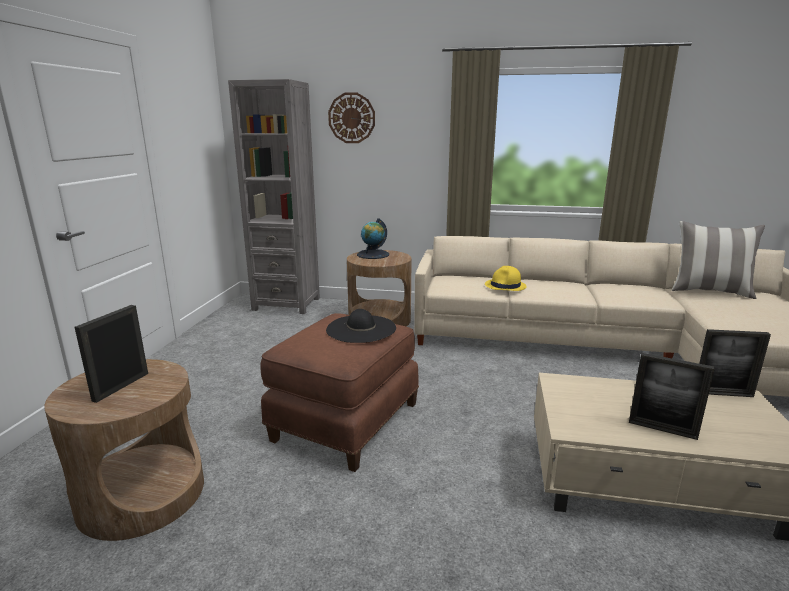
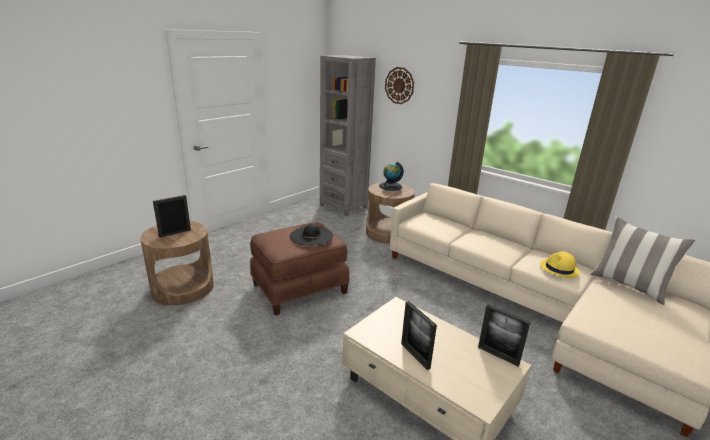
camera: 30 degrees right, 5 degrees up
(505, 286) = (457, 233): yellow hat -> yellow hat (559, 269)

